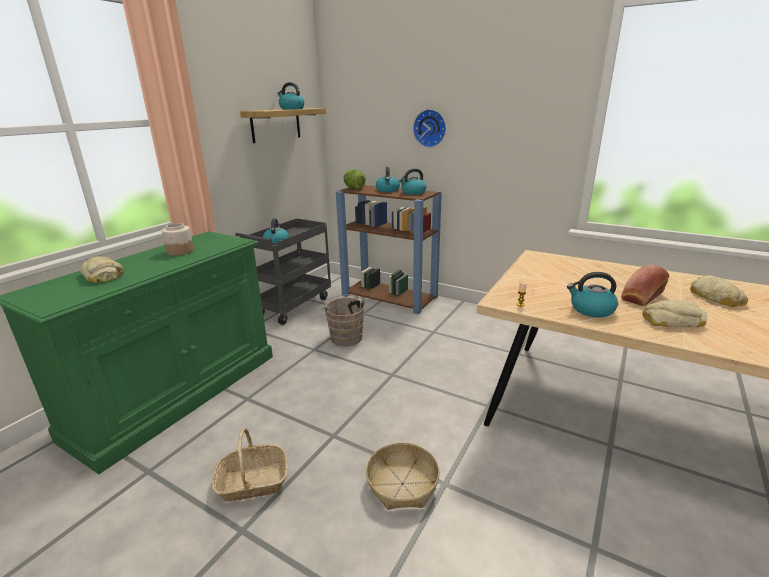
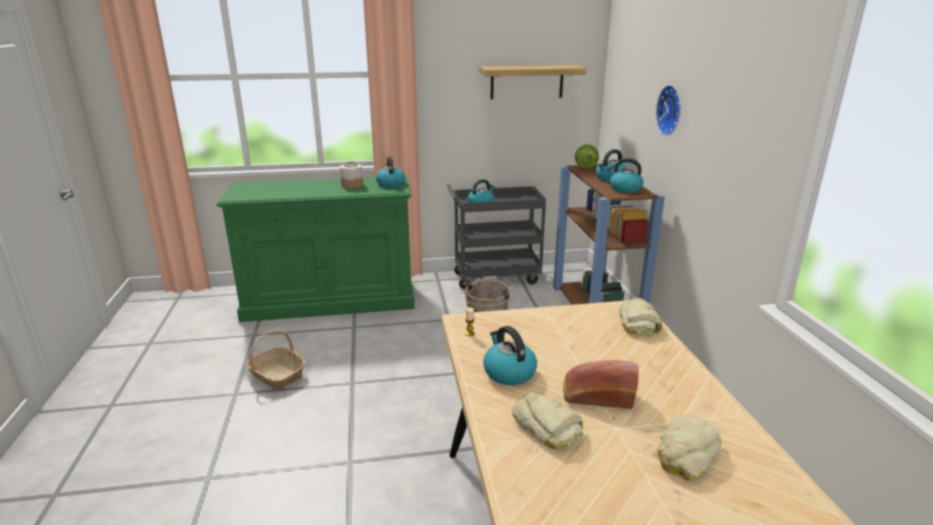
camera: 50 degrees right, 0 degrees up
(102, 275) = (287, 187): bread -> bread (638, 323)
(291, 109) = (541, 67): kettle -> kettle (390, 184)
(402, 484) = (330, 439): basket -> none

